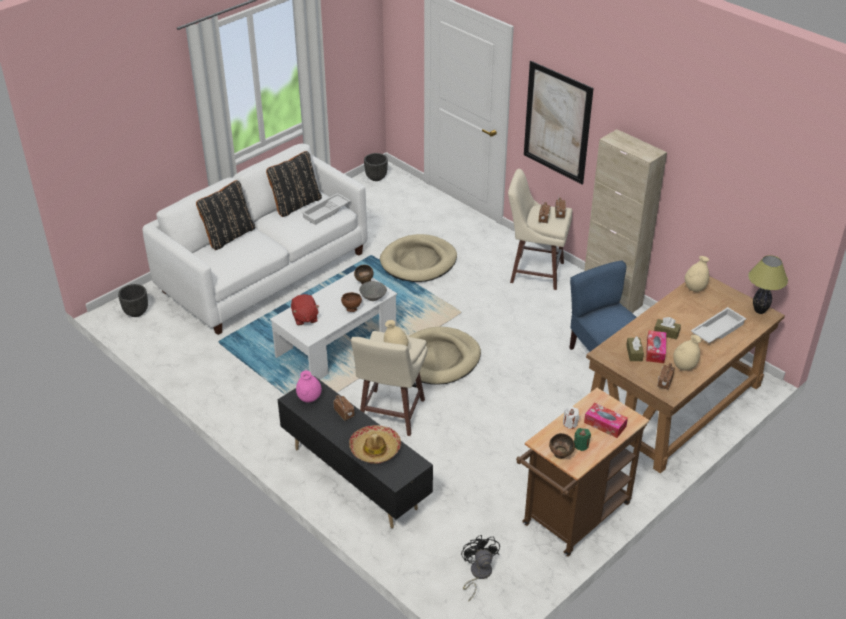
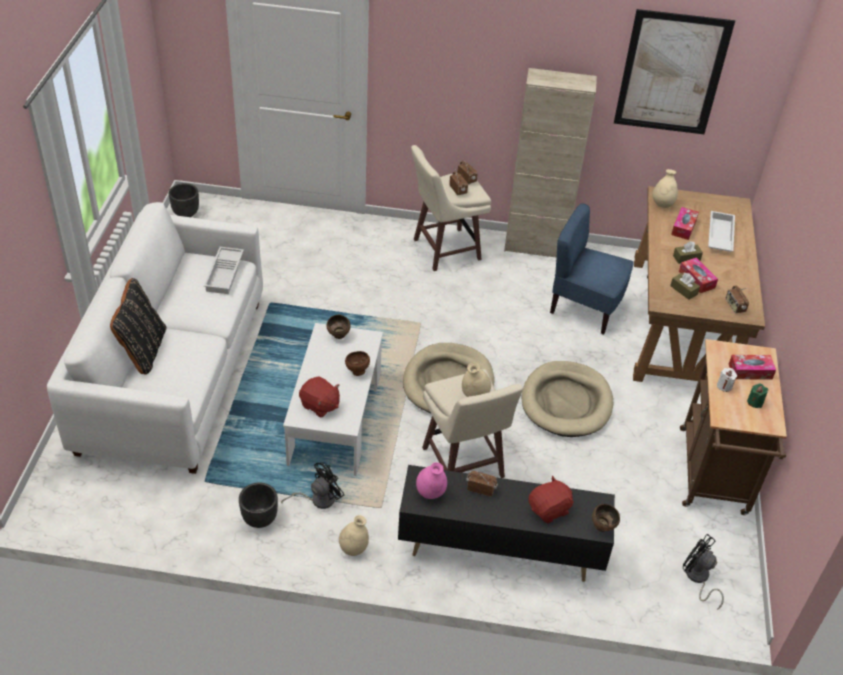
camera: 40 degrees left, 5 degrees up
(136, 312) = (67, 496): black planter -> black planter (259, 518)
(273, 386) = (318, 499): none -> black fan
(296, 204) = (180, 279): black pillow -> none
(373, 298) = (365, 348): grey bowl -> none
(375, 449) = (549, 509): hat -> red plush toy
(418, 262) = (325, 288): beige dog bed -> beige dog bed (566, 402)
(557, 123) = (441, 81): picture -> picture (671, 73)
(561, 455) = (751, 421): brown bowl -> brown bowl (603, 527)
(684, 366) = (732, 283): beige vase -> beige vase (353, 548)
(692, 311) = (683, 227): none -> tissue box
(760, 311) = (730, 203): table lamp -> none

